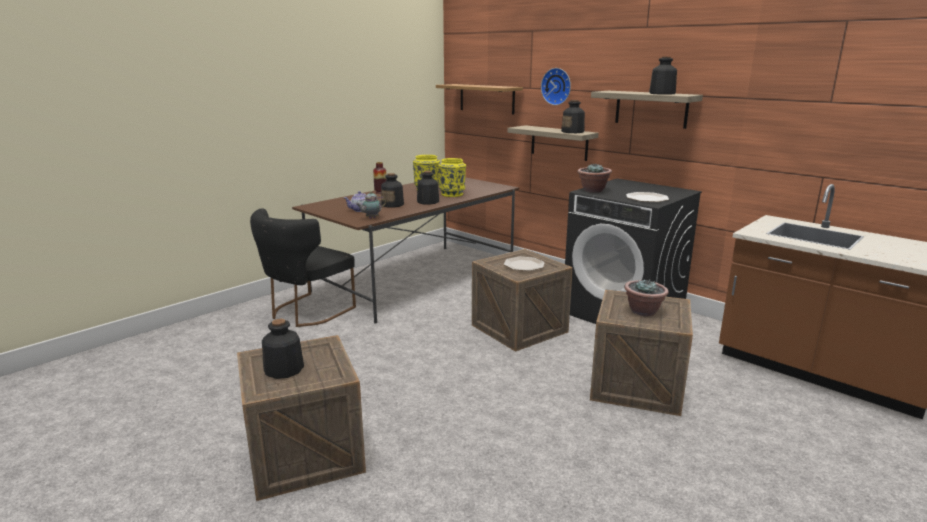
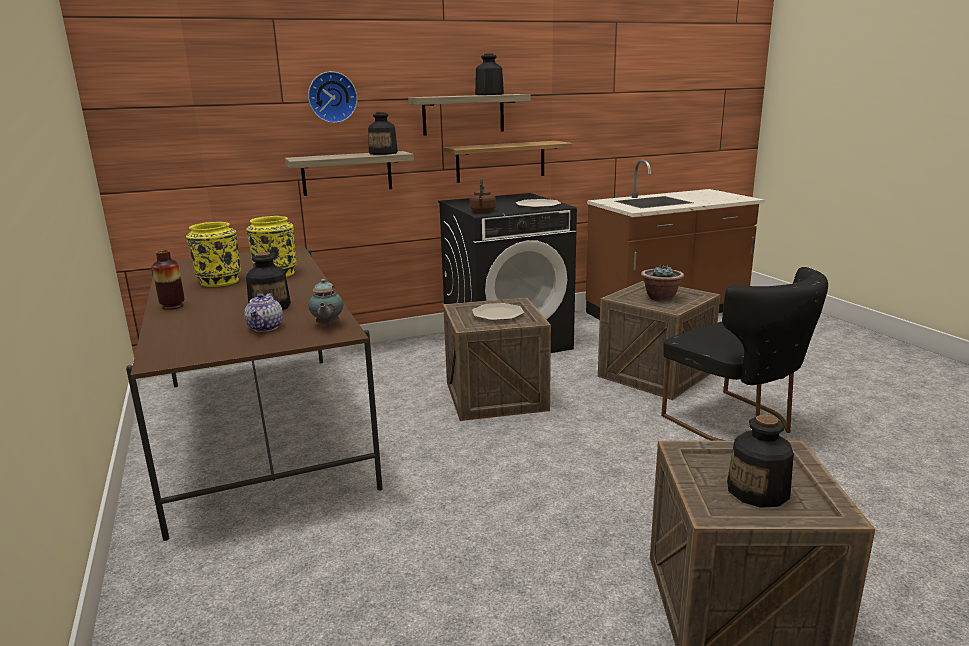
camera: 65 degrees left, 0 degrees up
(306, 312) = (260, 554): black chair -> black chair (736, 423)
(427, 202) = (293, 289): bottle -> none
(486, 98) = (199, 126): shelf -> shelf (501, 161)
(593, 190) = (482, 211): potted plant -> brown kettle

